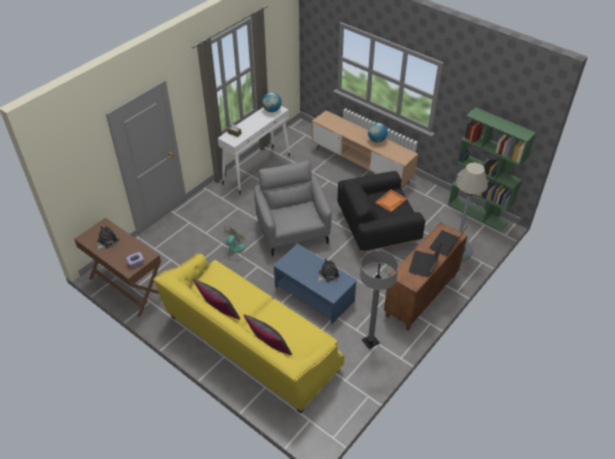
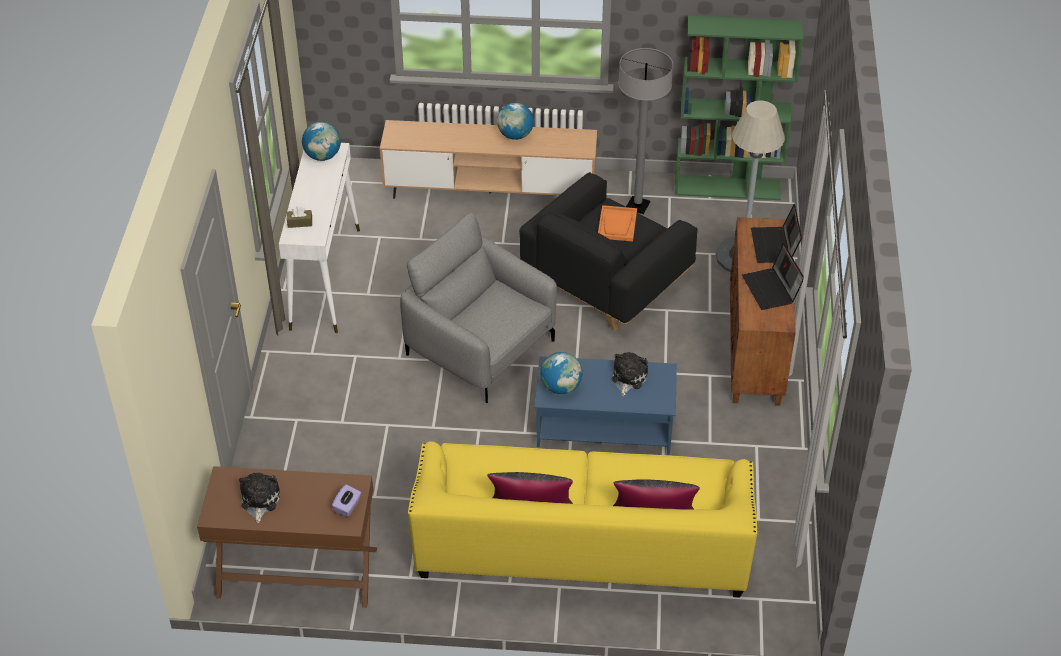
camera: 35 degrees left, 0 degrees up
(234, 250) = (418, 425): fan -> none
(293, 262) = (561, 387): none -> globe
(370, 341) = (744, 449): grey floor lamp -> grey floor lamp (637, 206)

